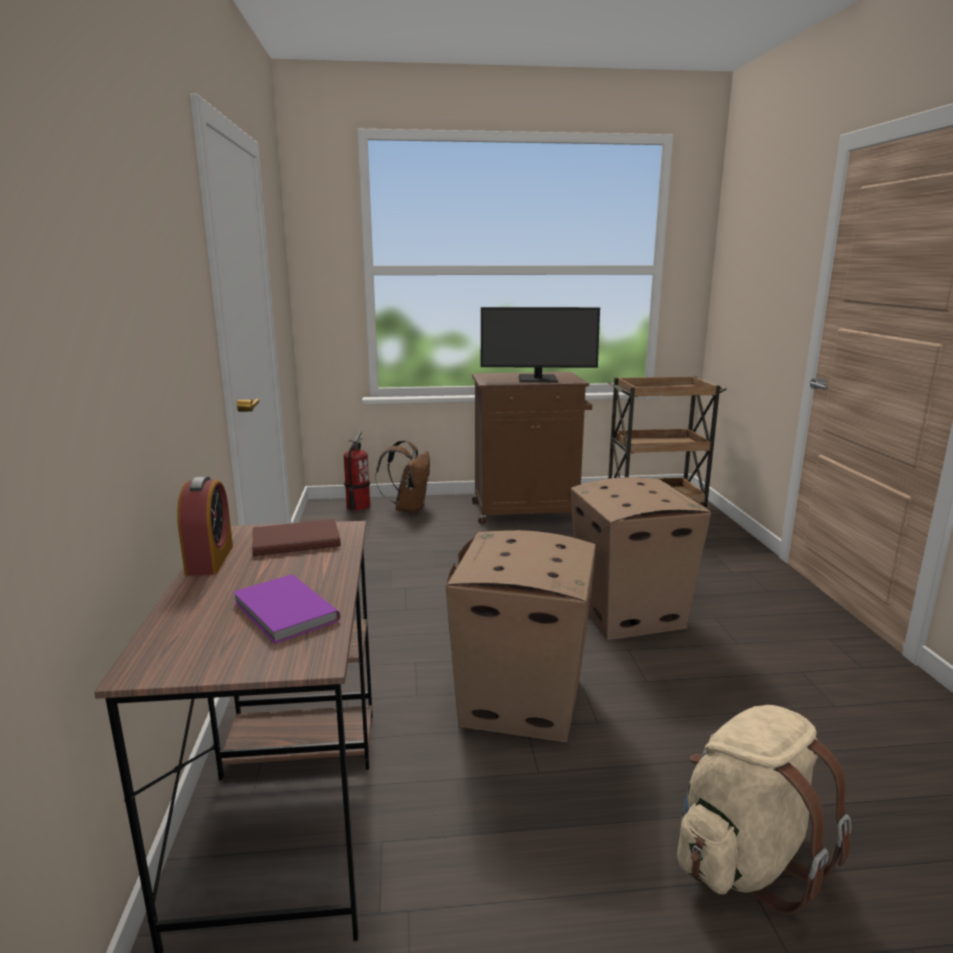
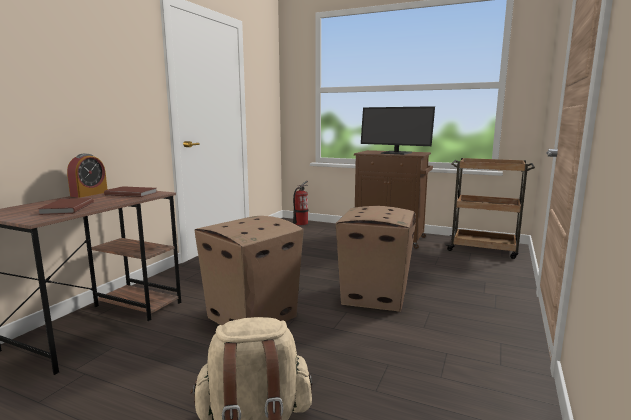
camera: 30 degrees right, 5 degrees down
(283, 612) = (66, 208): purple book -> brown book
(409, 509) = (325, 228): brown backpack -> none

